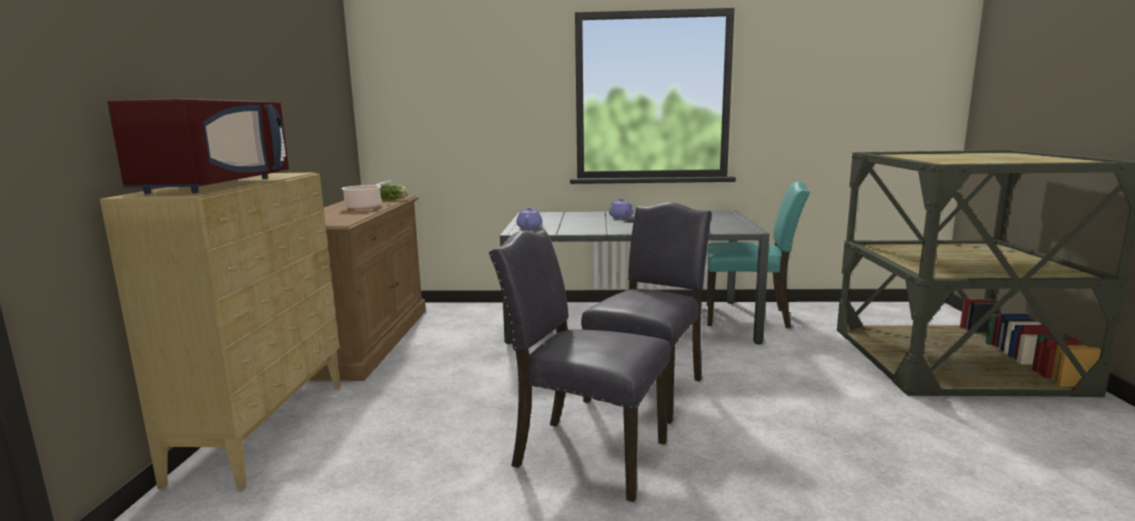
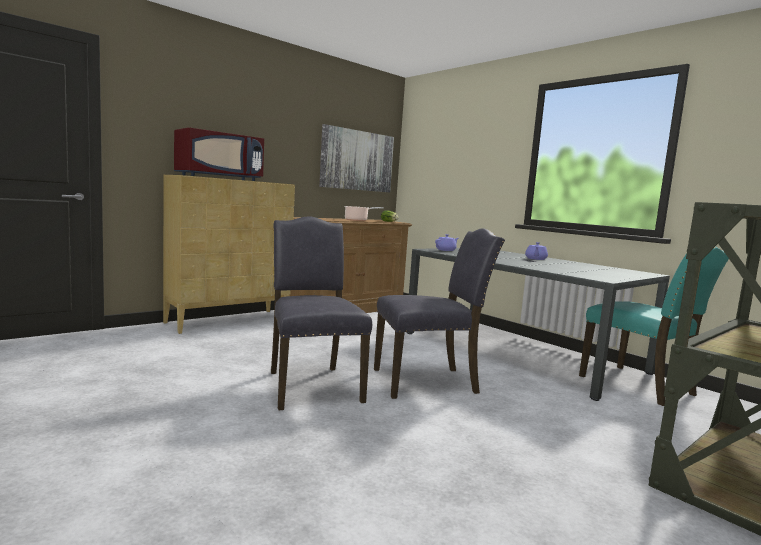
camera: 45 degrees right, 5 degrees down
(320, 113) = (357, 160): none -> picture

